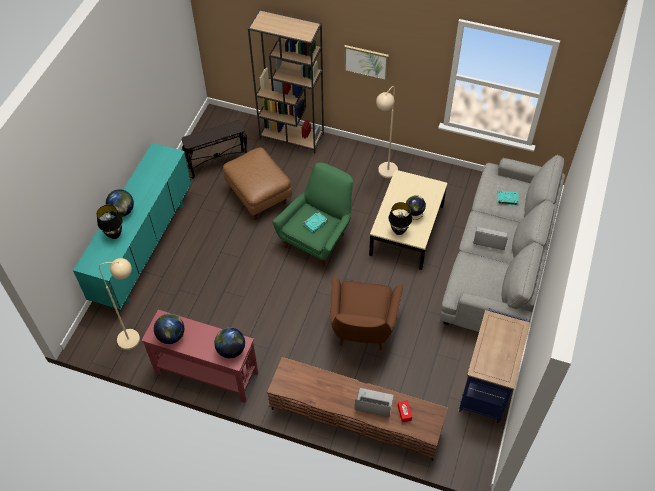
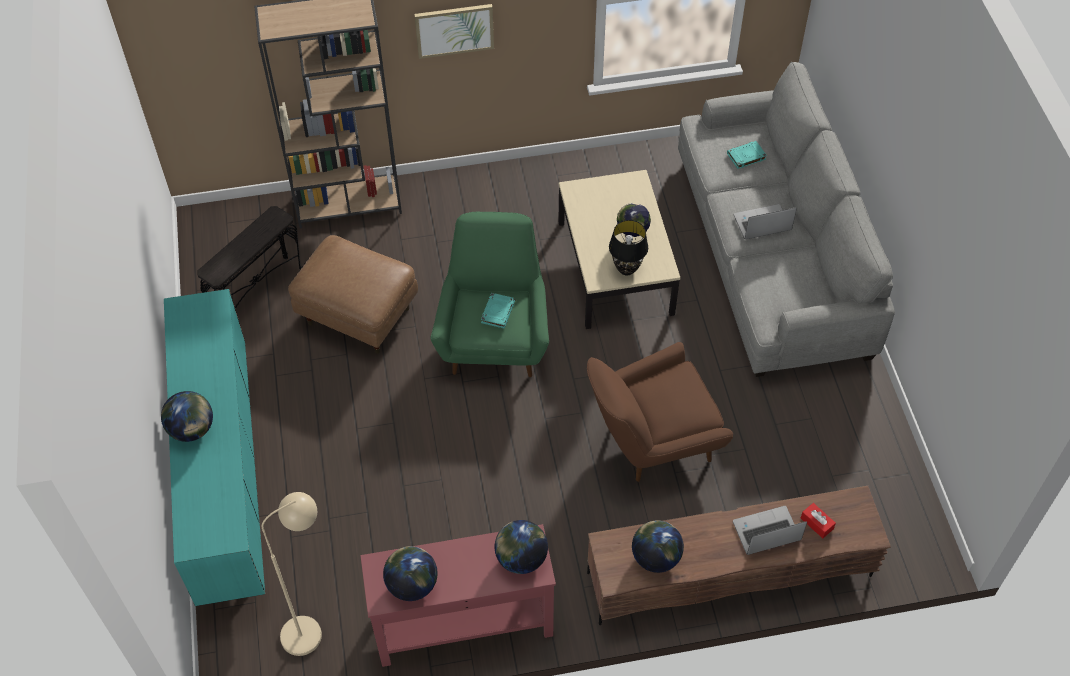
camera: 30 degrees left, 0 degrees up
(114, 234) = (205, 472): black table lamp -> none
(307, 386) = (655, 557): none -> globe
(362, 331) = (651, 443): brown armchair -> brown armchair turned 90 degrees clockwise
(385, 175) = (529, 201): beige floor lamp -> none
(486, 385) = (870, 434): blue cart -> none

